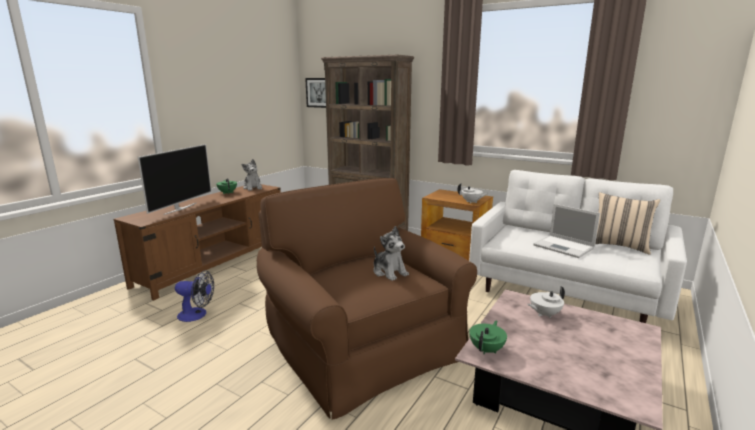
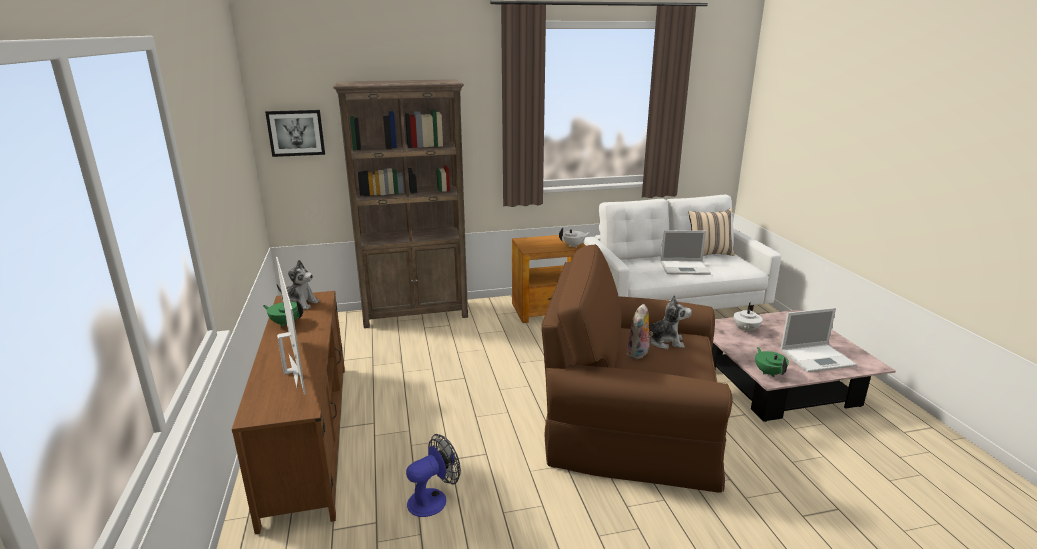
camera: 45 degrees left, 5 degrees up
(350, 270) = (638, 354): none -> plush toy
(574, 367) = (818, 358): none -> laptop

